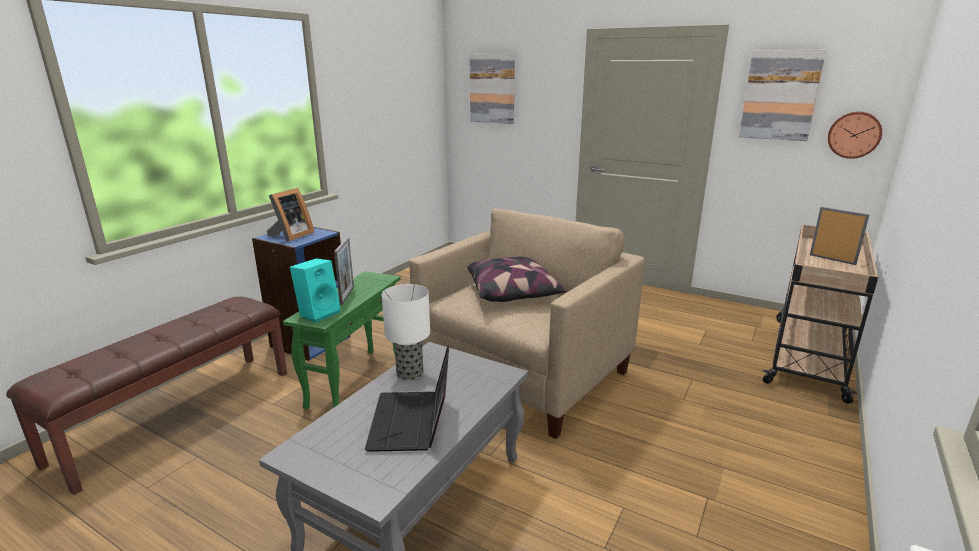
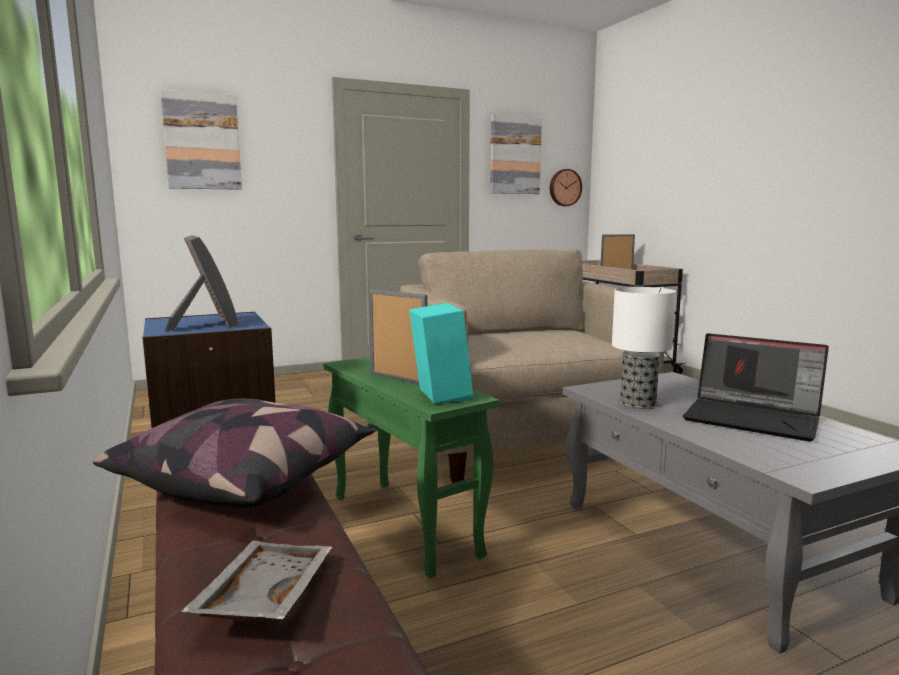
camera: 55 degrees left, 10 degrees down
(110, 355) = (263, 597): none -> grey tray
(514, 293) = (521, 334): pillow -> pillow (248, 479)

